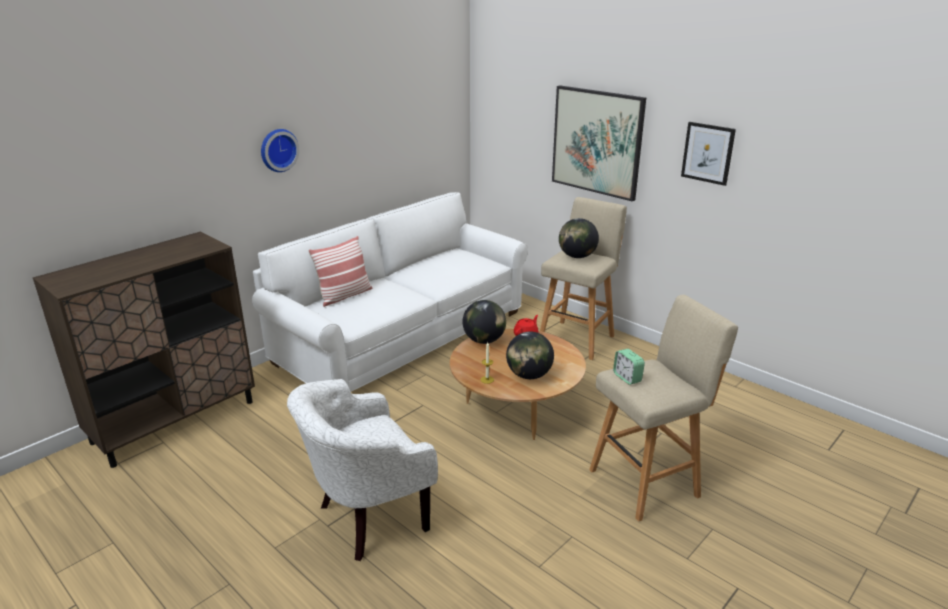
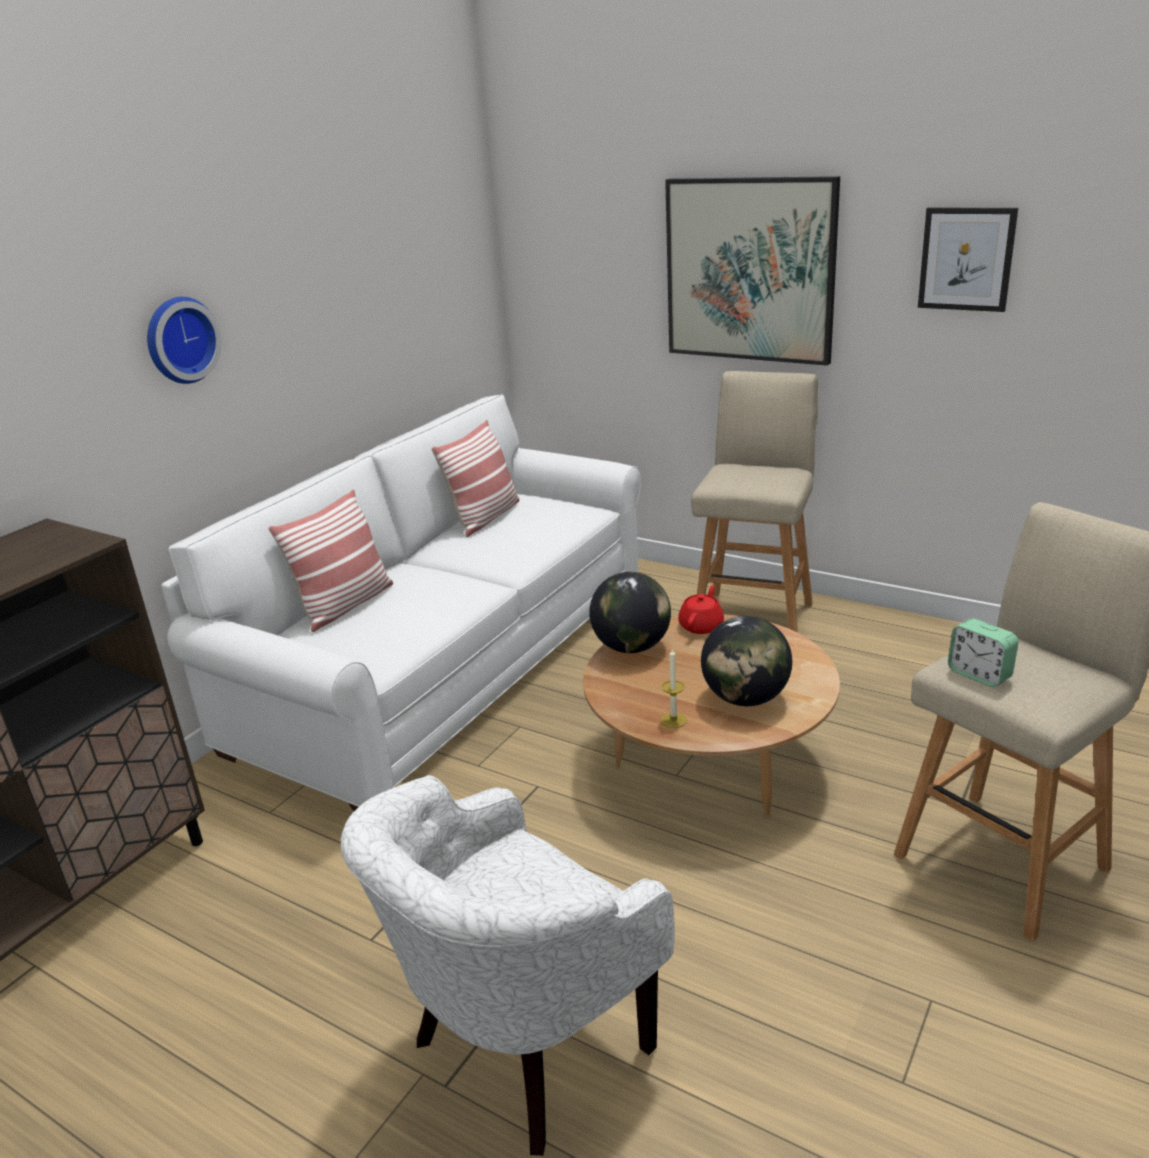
camera: 10 degrees left, 0 degrees up
(435, 260) = (484, 517): none -> pillow
(577, 256) = (747, 474): globe -> none

